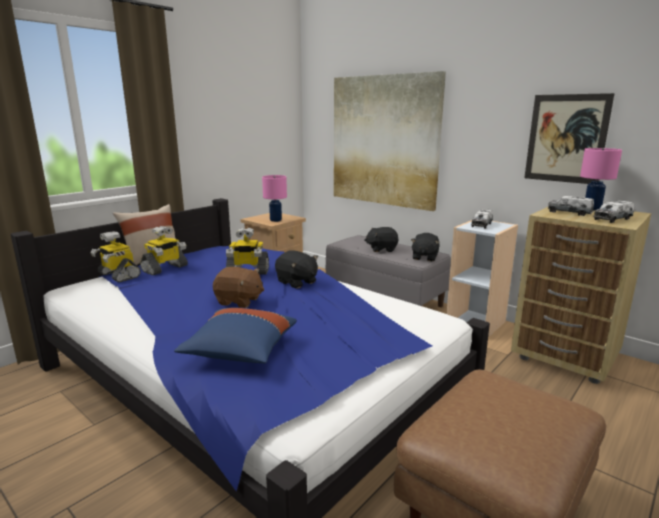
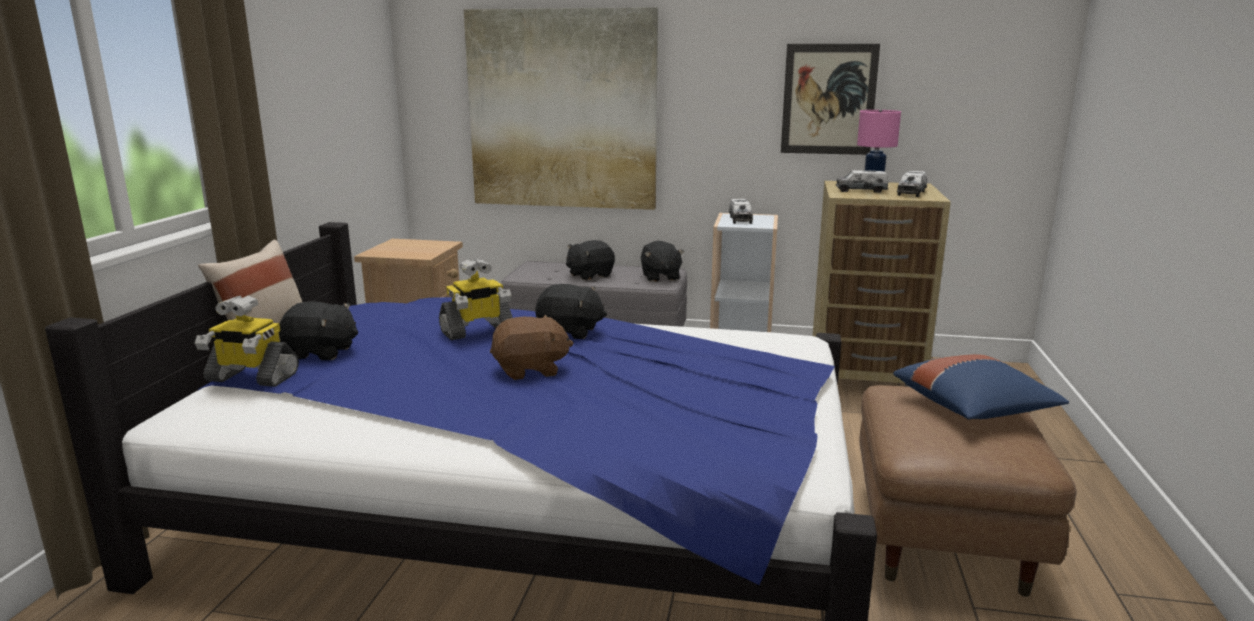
camera: 30 degrees left, 0 degrees up
(165, 269) = (321, 352): toy robot -> black plush toy
(240, 352) = (638, 424): blue pillow -> blue pillow (974, 409)
(275, 220) = (420, 251): pink table lamp -> none

